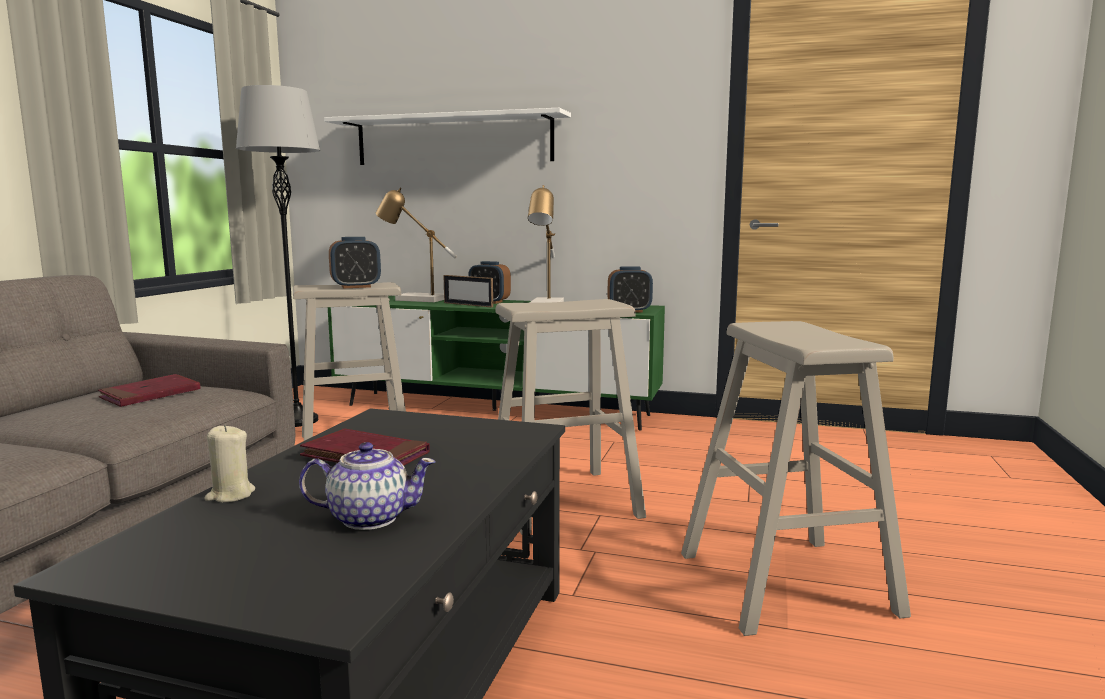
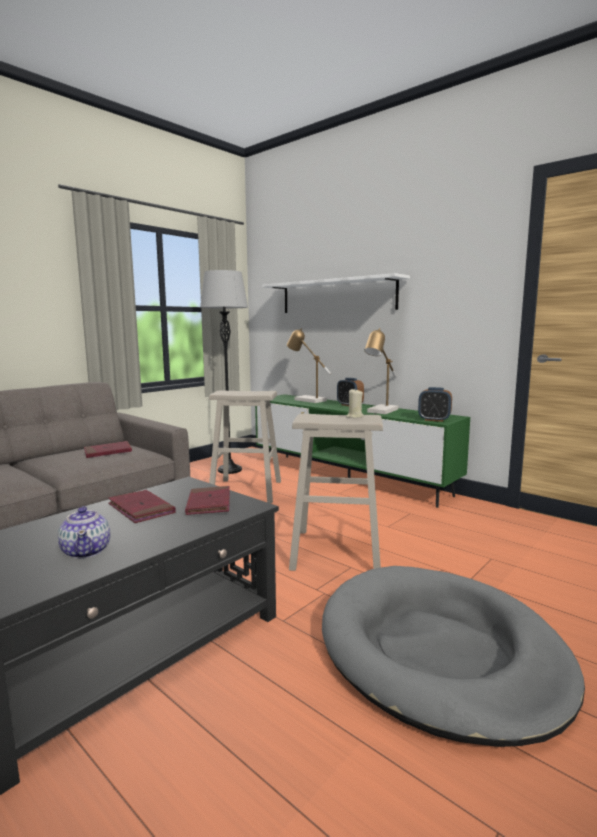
camera: 25 degrees right, 0 degrees up
(230, 495) = (50, 522): beige candle -> beige candle (354, 417)
(356, 287) = (247, 393): alarm clock -> none
(369, 518) = (86, 551): teapot -> teapot turned 45 degrees clockwise
(462, 435) = (209, 503): none -> red book
(468, 305) = (332, 406): picture frame -> none
(786, 583) = (440, 652): beige stool -> grey dog bed

